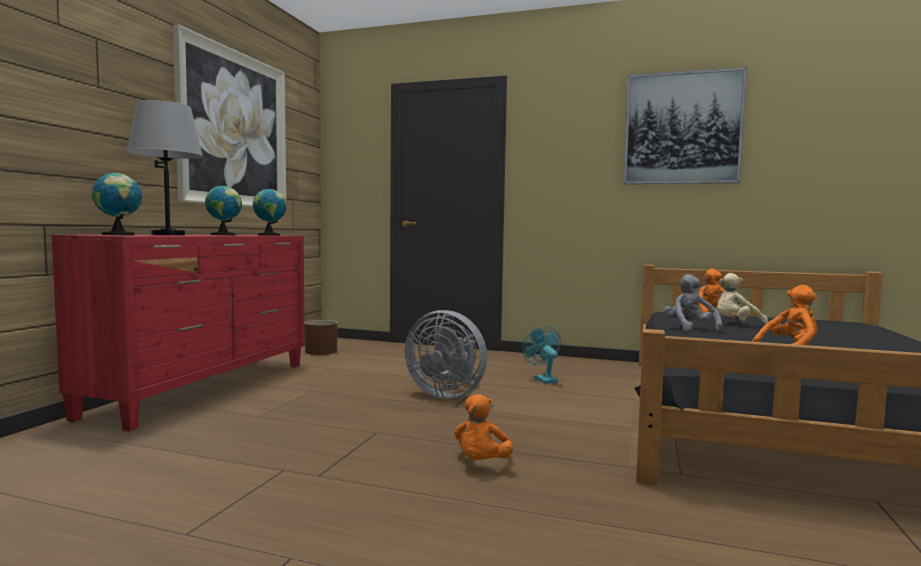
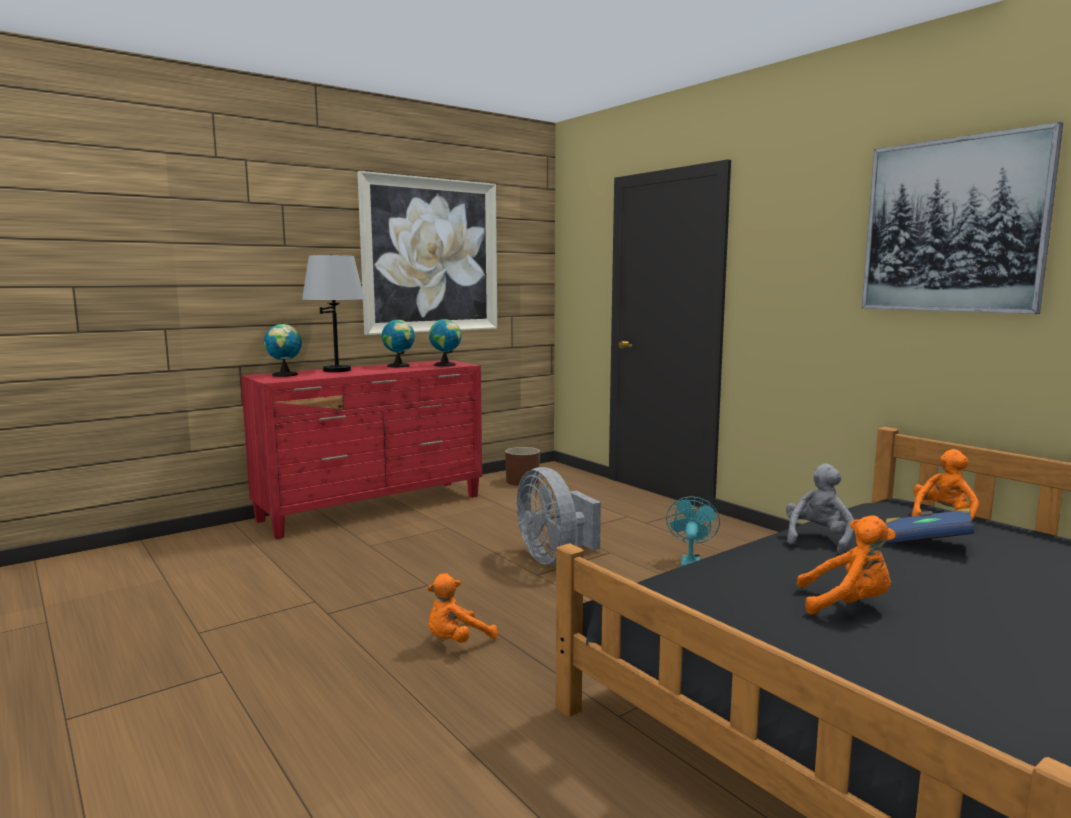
camera: 35 degrees right, 5 degrees up
(736, 324) = (926, 542): beige plush toy -> blue book

